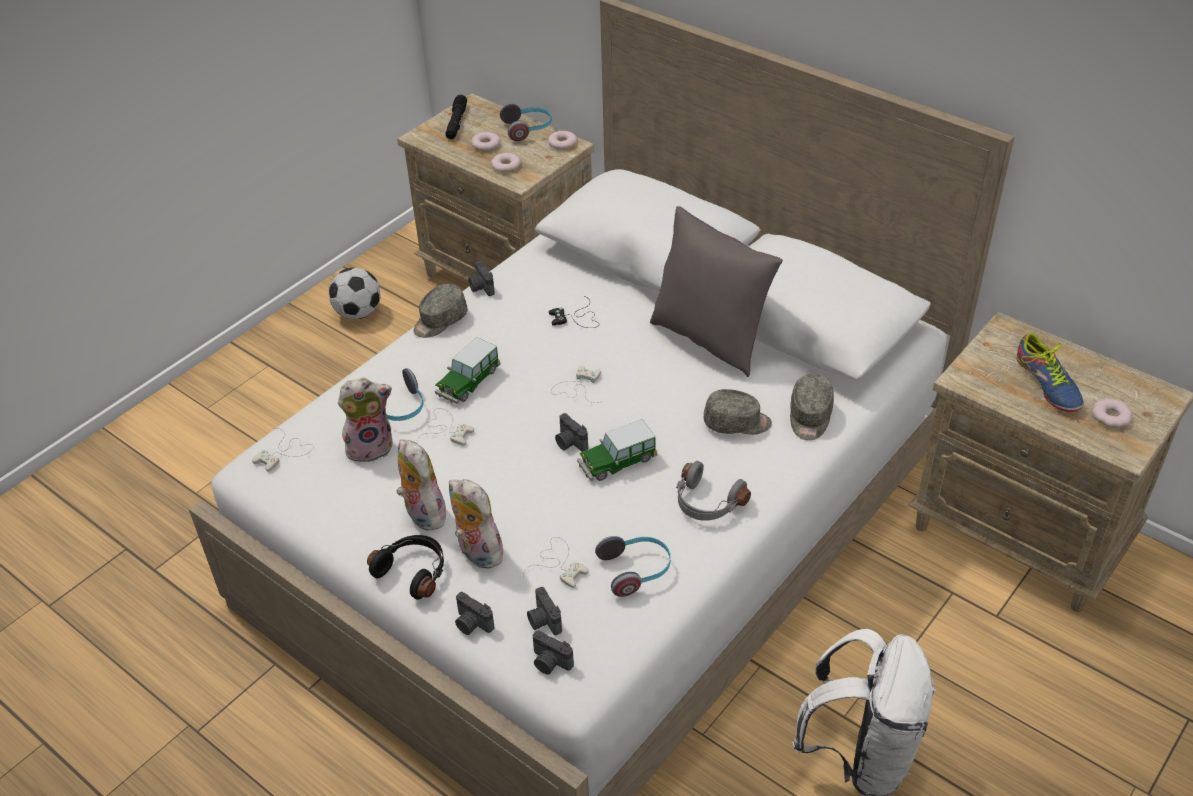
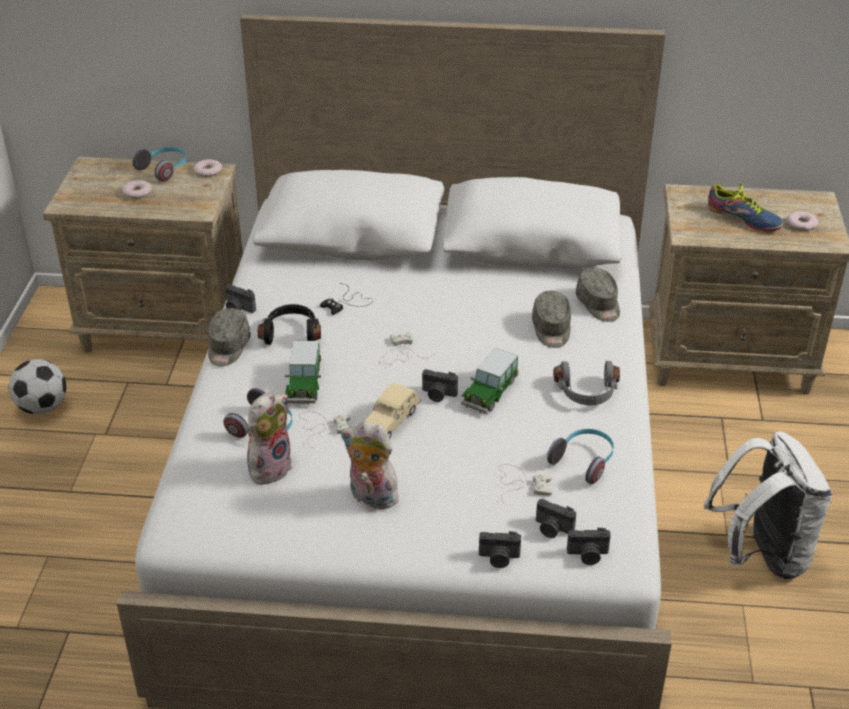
camera: 35 degrees left, 5 degrees down
(284, 452) = (192, 505): white game controller -> none
(413, 571) = (410, 543): black headphones -> black headphones (291, 332)
(456, 123) = (89, 184): black flashlight -> none
(476, 552) = (447, 505): plush toy -> none
(505, 451) = (391, 422): none -> beige toy car
(506, 166) = (174, 203): donut -> none
(710, 339) = (470, 279): grey pillow -> none
(737, 423) = (551, 329): grey cap -> grey cap turned 120 degrees clockwise

